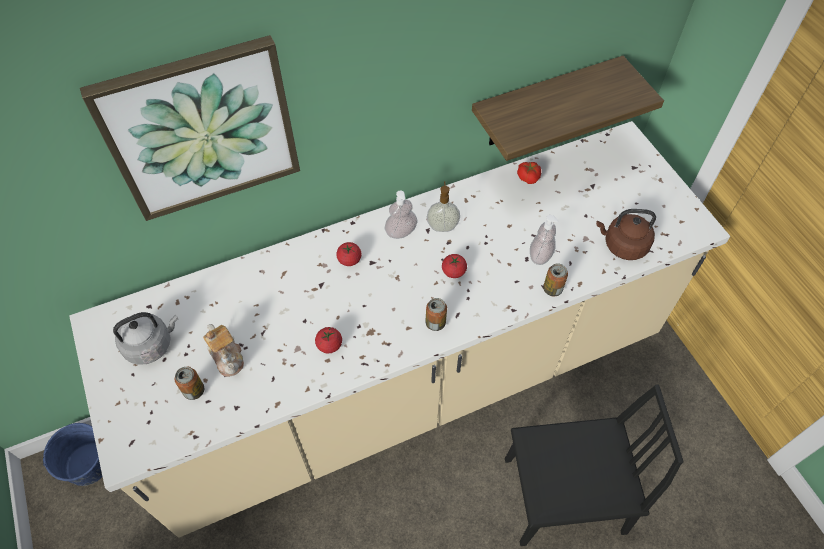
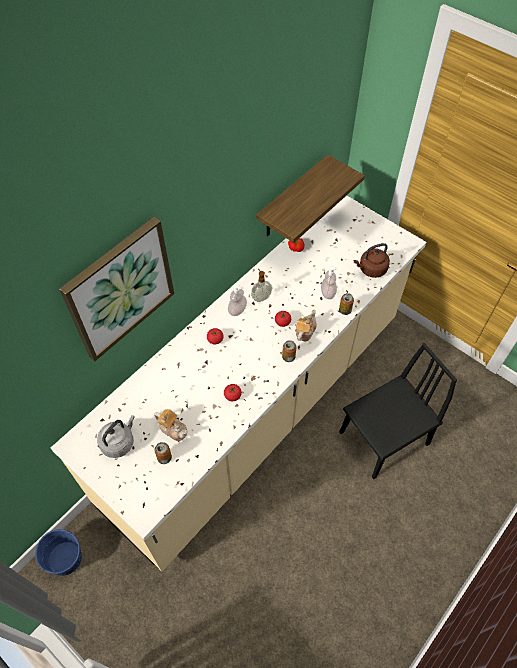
camera: 25 degrees left, 0 degrees up
(478, 296) = (305, 331): none -> teapot

